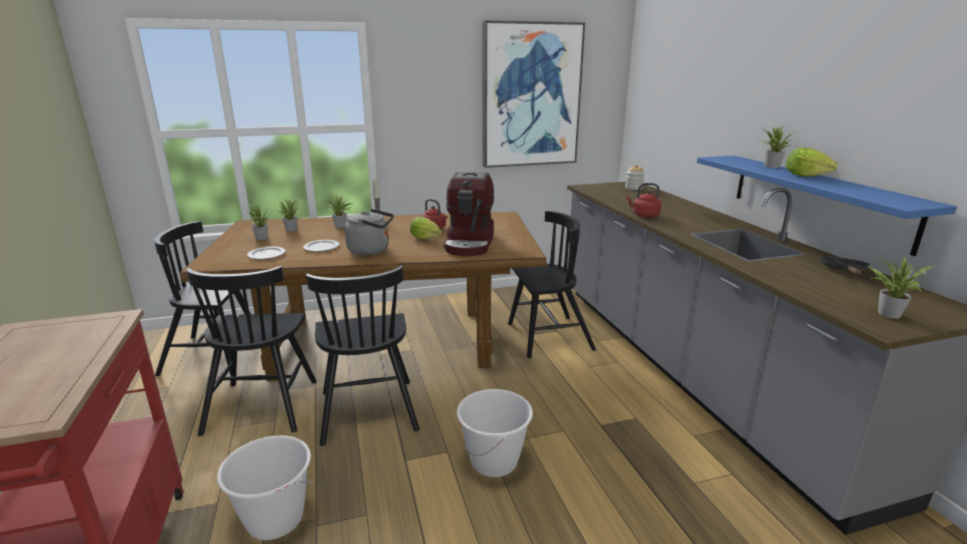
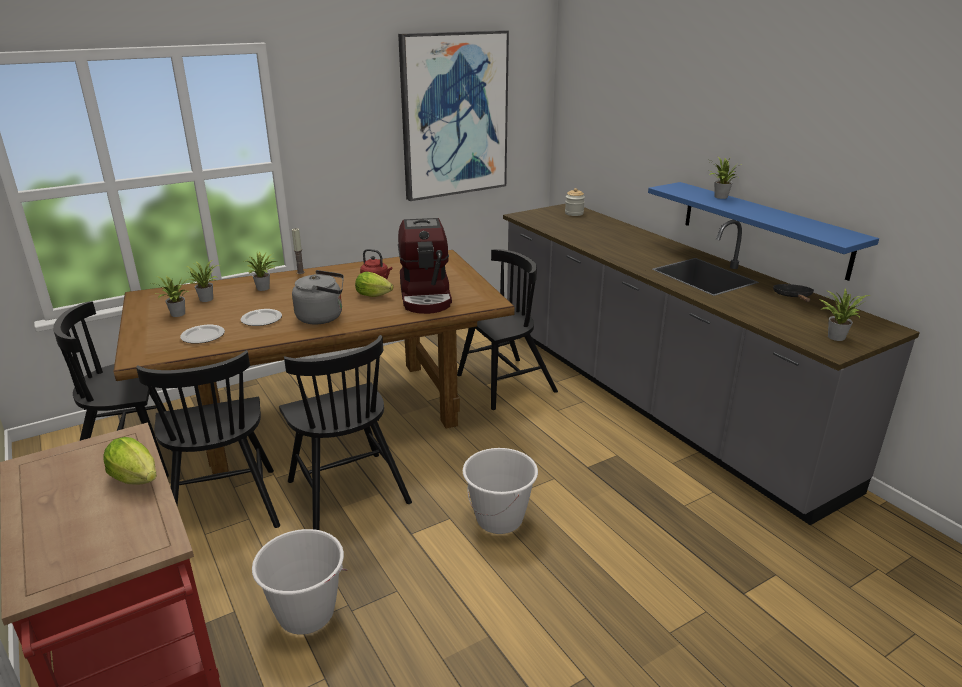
camera: 15 degrees left, 5 degrees up
(644, 215) = (599, 249): red kettle -> none
(809, 177) = (757, 210): lettuce -> lettuce (138, 480)

